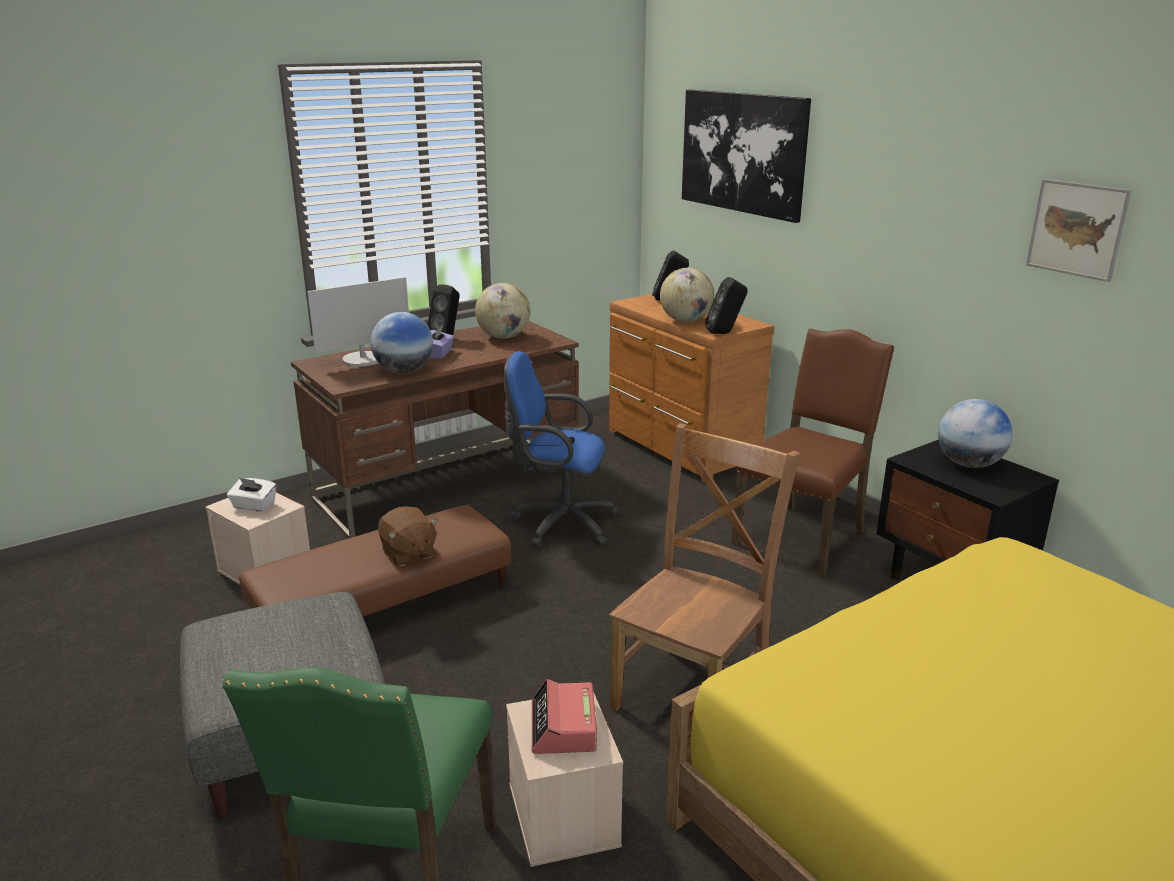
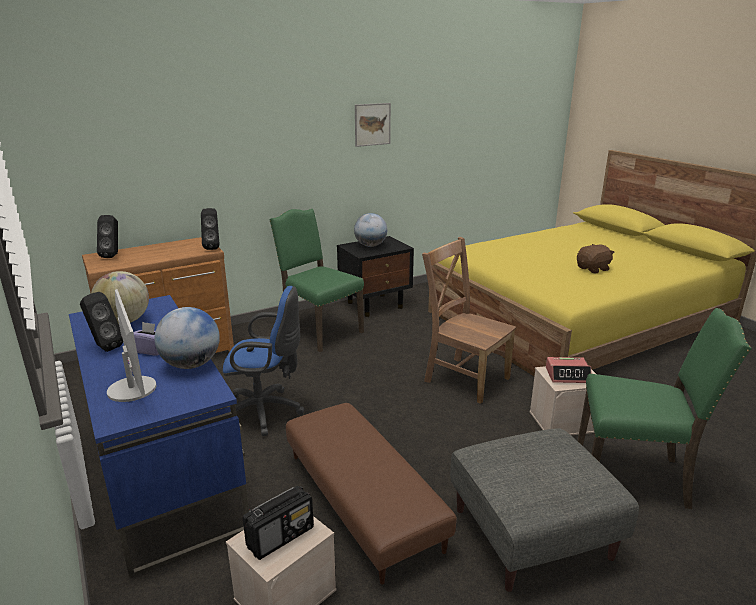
camera: 85 degrees left, 0 degrees up
(254, 506) = (281, 536): white tissue box -> radio
(408, 554) = (370, 443): brown plush toy -> brown plush toy (593, 269)
(449, 486) = (163, 471): brown desk -> blue desk
(559, 523) = (265, 412): blue office chair -> blue office chair turned 105 degrees counterclockwise
(686, 321) = (173, 255): globe -> none
(743, 153) = (141, 124): picture -> none
(803, 537) = (319, 331): brown chair -> green chair

